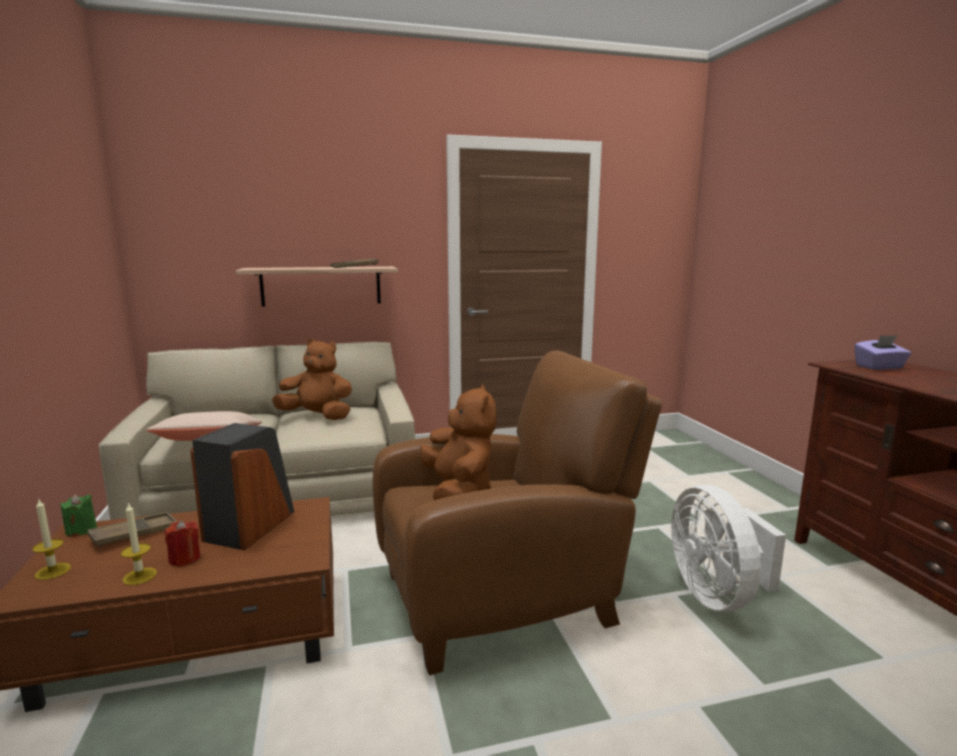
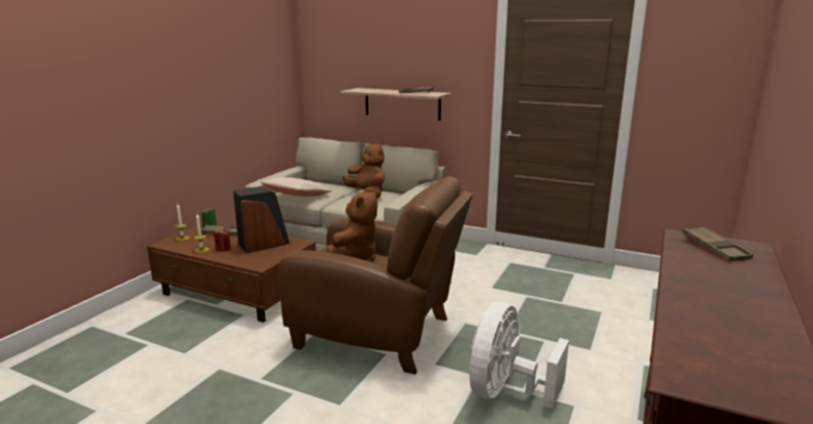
camera: 40 degrees right, 5 degrees up
(879, 367) = (715, 248): purple tissue box -> brown tray

